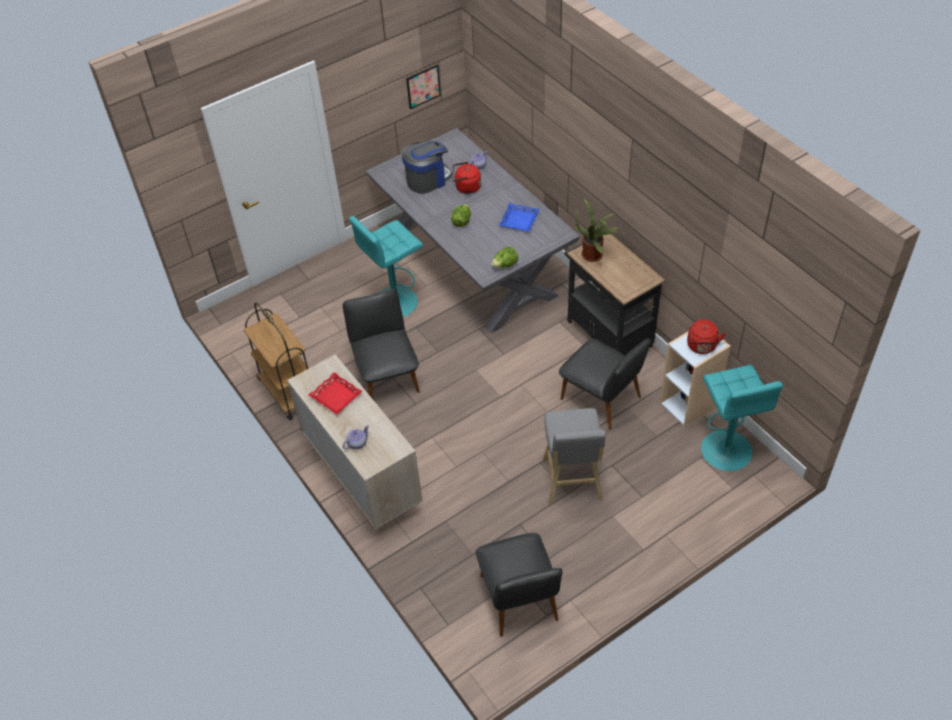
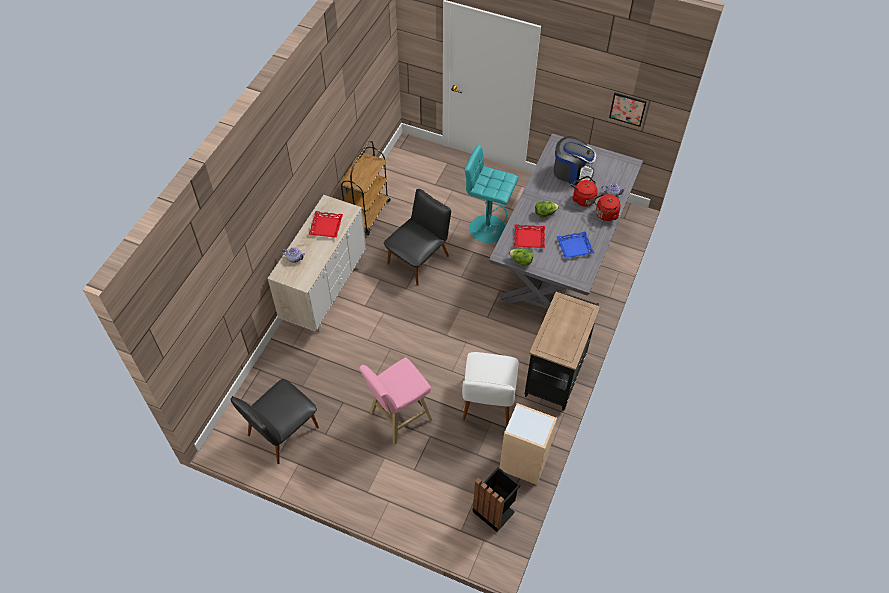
camera: 55 degrees right, 5 degrees up
(482, 246) = (529, 238): none -> red tray
(572, 482) = (398, 417): grey stool -> pink stool
(594, 255) = (566, 309): potted plant -> none
(600, 398) = (488, 399): black chair -> white chair
(702, 347) = (529, 428): red kettle -> red kettle (605, 215)
(726, 451) = (494, 510): turquoise stool -> black trash can

